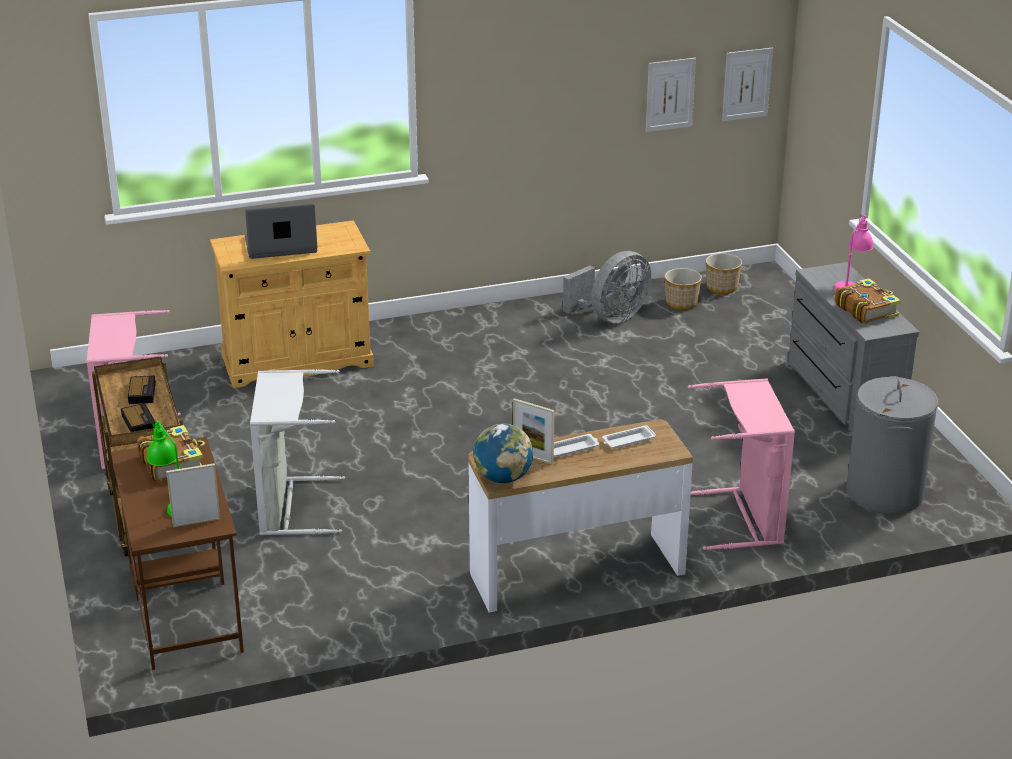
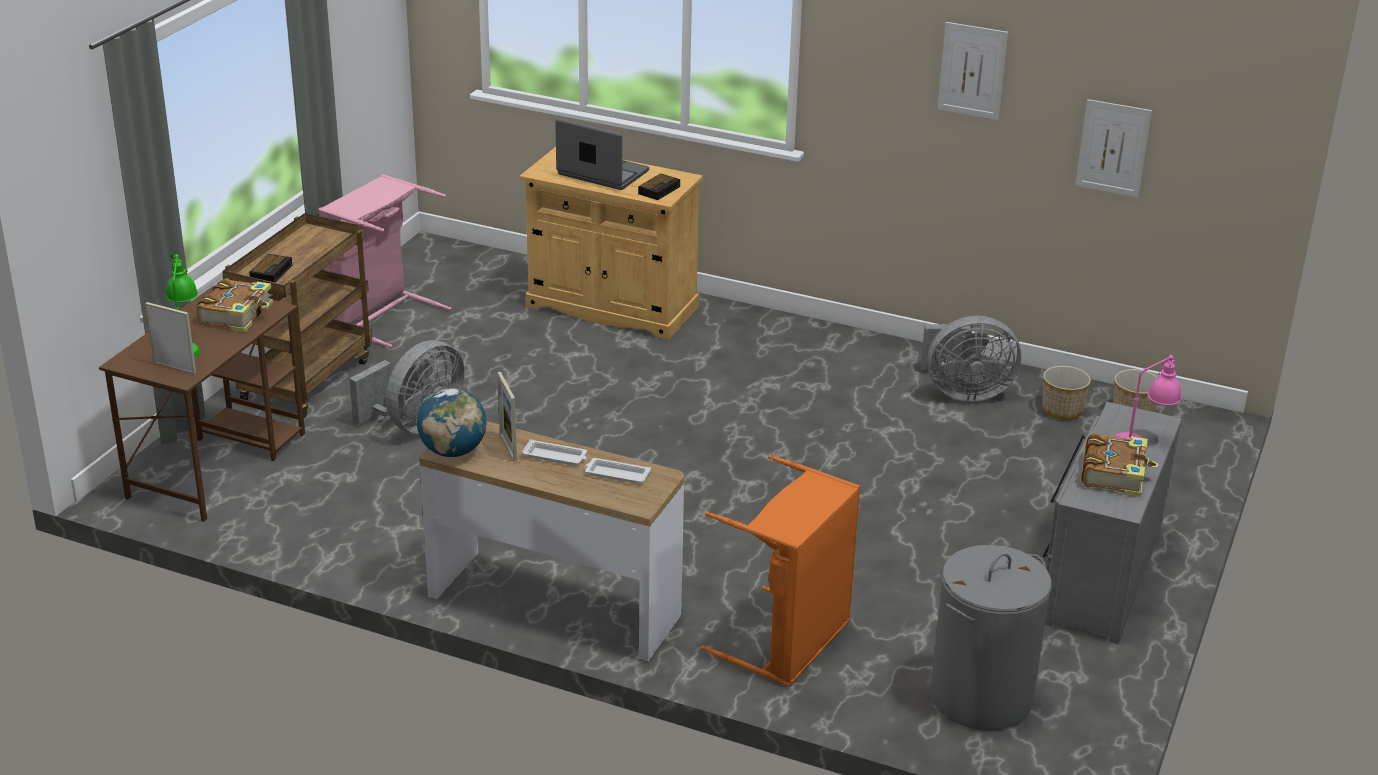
camera: 40 degrees right, 0 degrees up
(142, 392) = (313, 250): alarm clock -> alarm clock (659, 190)
(290, 507) = (416, 425): grey laundry basket -> grey fan
(744, 518) = (790, 643): pink laundry basket -> orange laundry basket
(747, 84) = (1221, 166): picture -> picture (972, 70)

